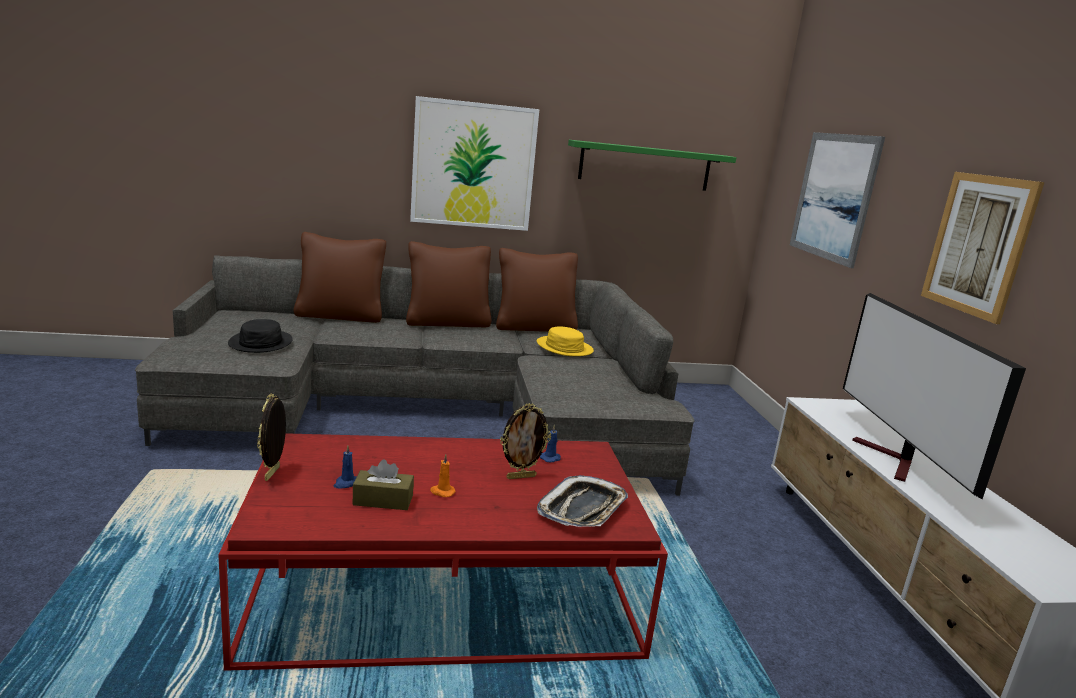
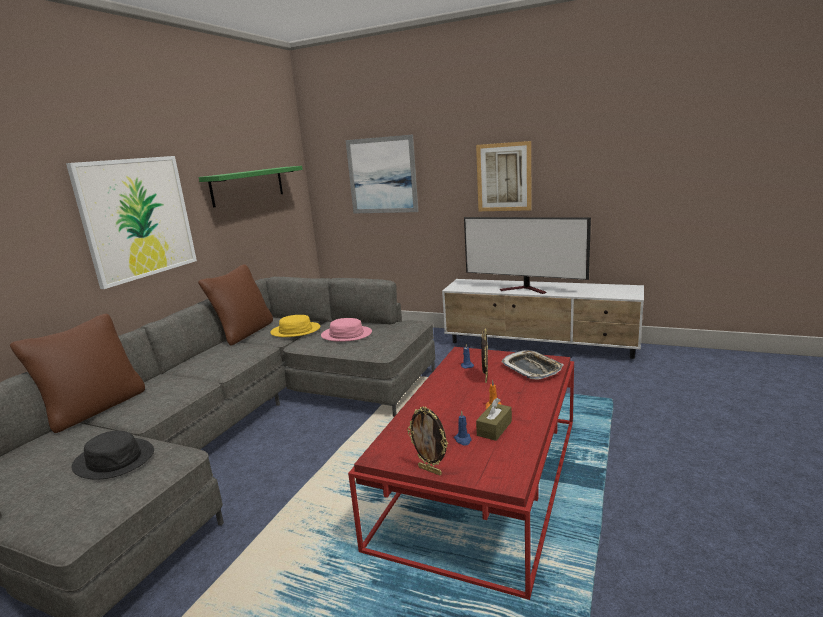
camera: 55 degrees left, 0 degrees up
(447, 323) = (188, 362): brown pillow -> none
(580, 373) = (346, 335): none -> pink hat

